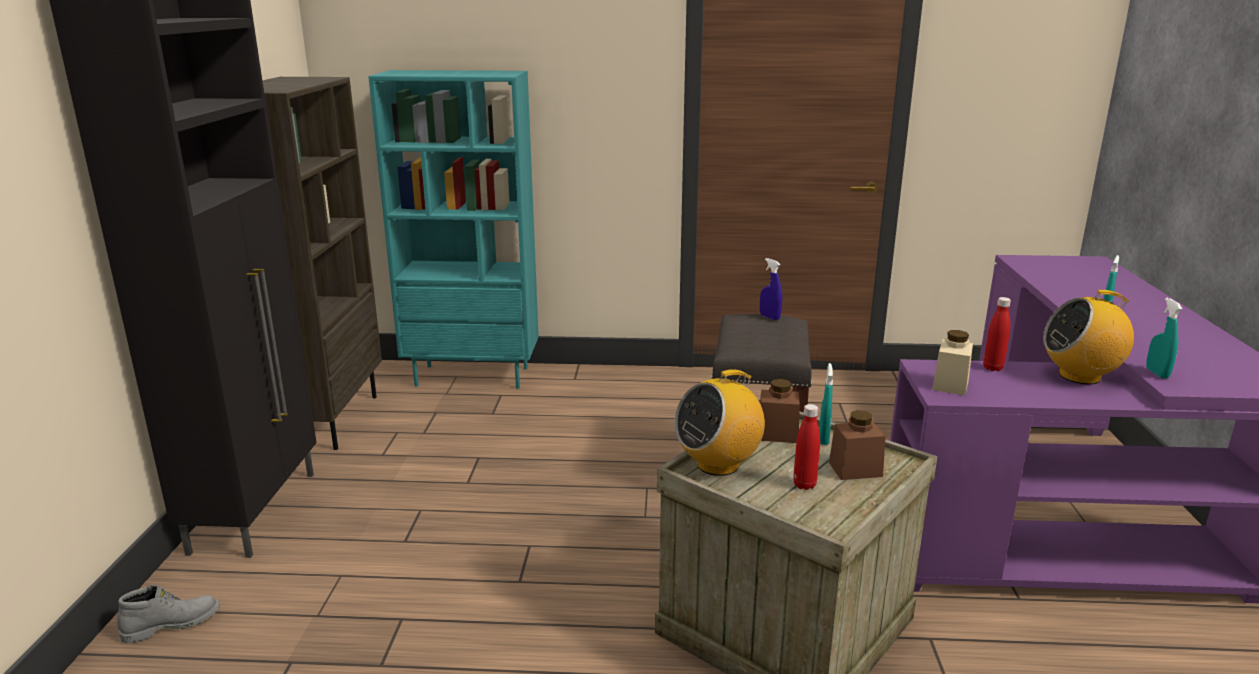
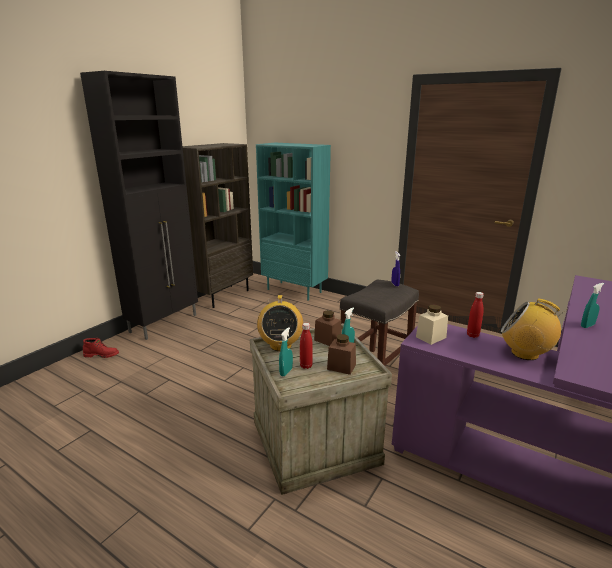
camera: 30 degrees right, 0 degrees up
(172, 624) = (102, 355): grey boot -> red boot
(718, 464) = (280, 345): radio -> radio turned 90 degrees counterclockwise
(1157, 373) = (572, 364): turquoise spray bottle -> turquoise spray bottle (286, 372)

